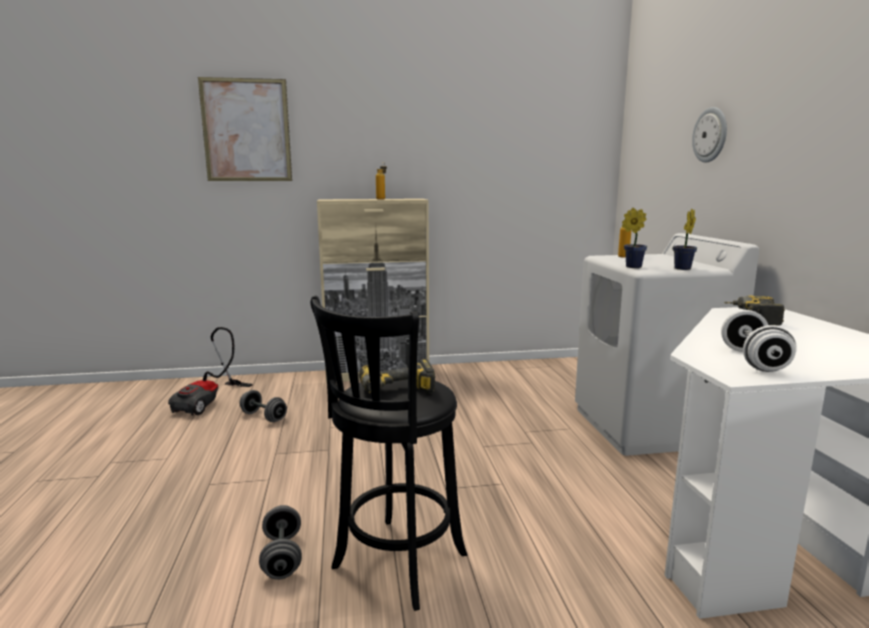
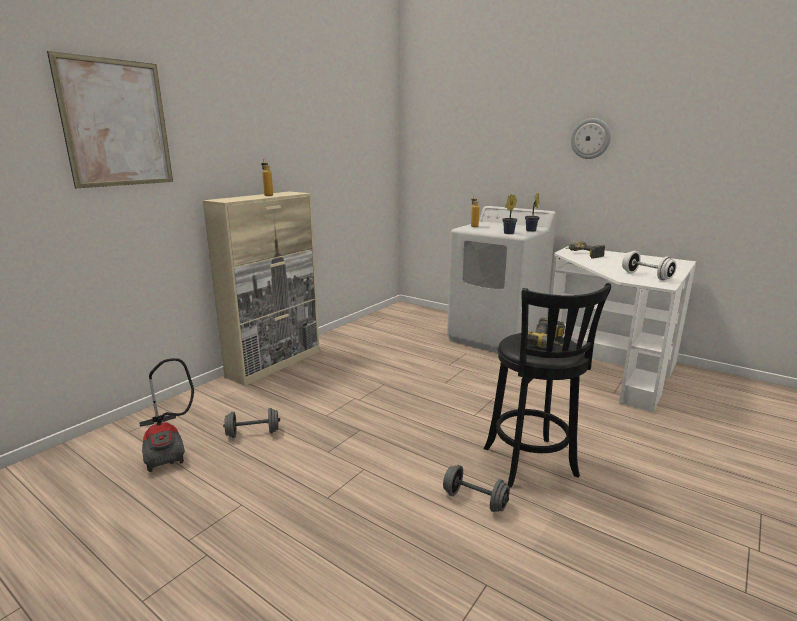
camera: 45 degrees left, 5 degrees up
(710, 135) = (501, 139): wall clock -> wall clock (590, 138)

